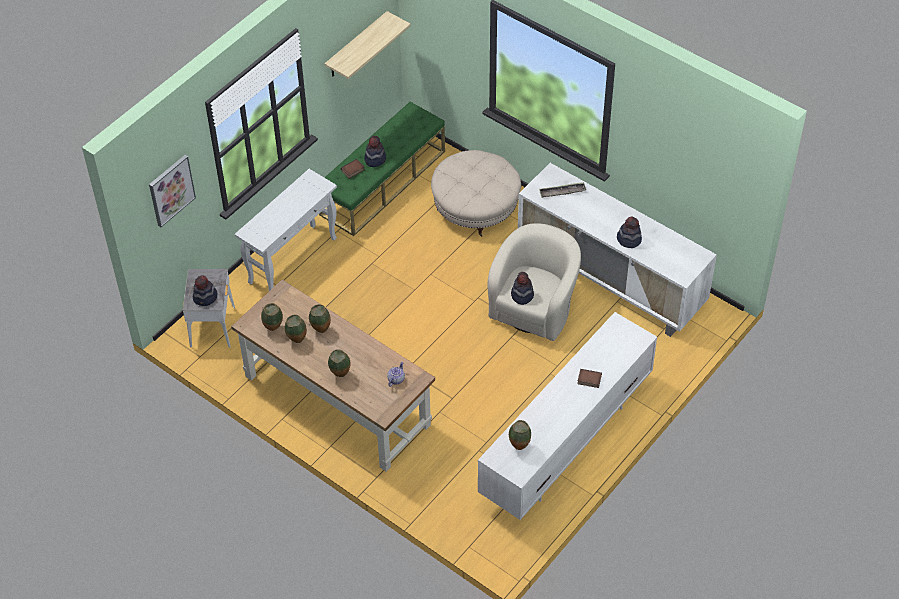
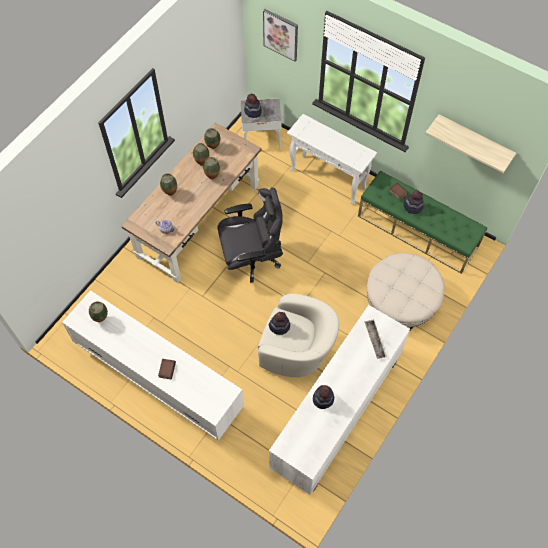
camera: 85 degrees right, 10 degrees up
(403, 346) = (250, 259): none -> black office chair

